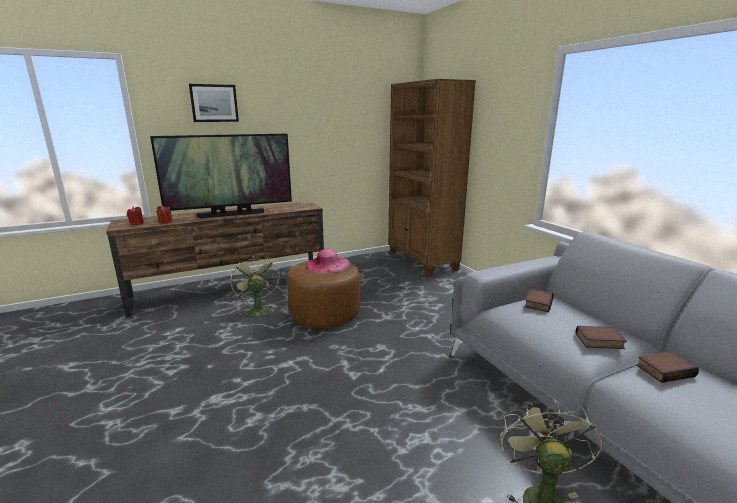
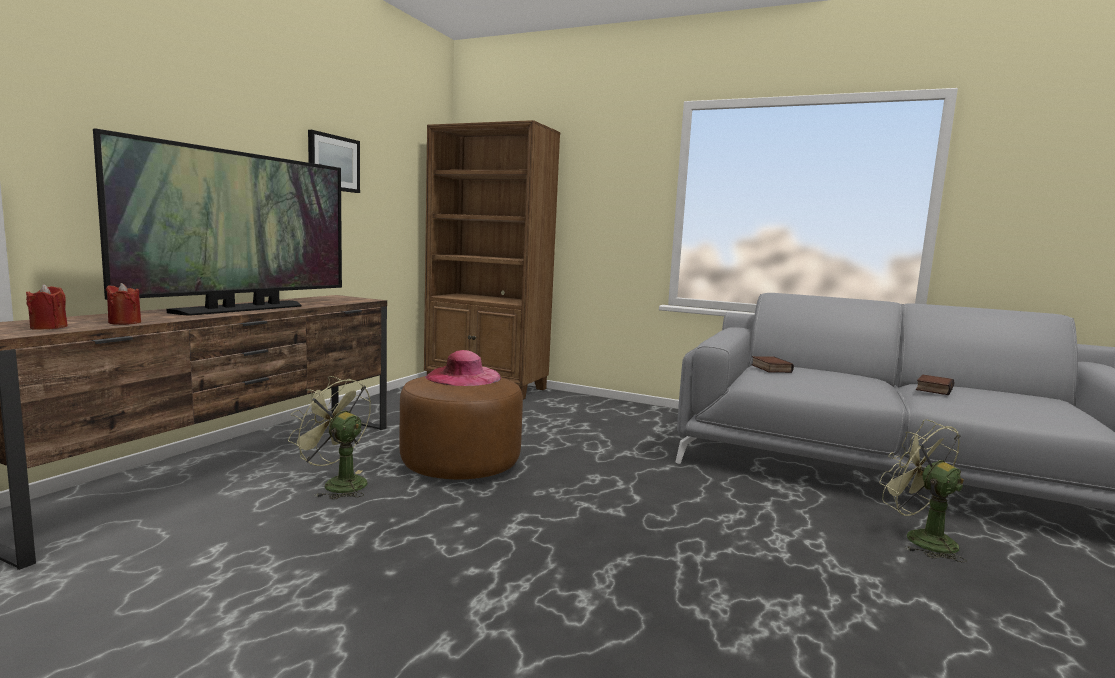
camera: 40 degrees left, 10 degrees down
(214, 103) = (173, 95): picture -> picture (333, 163)
(599, 341) = (866, 382): book -> none

